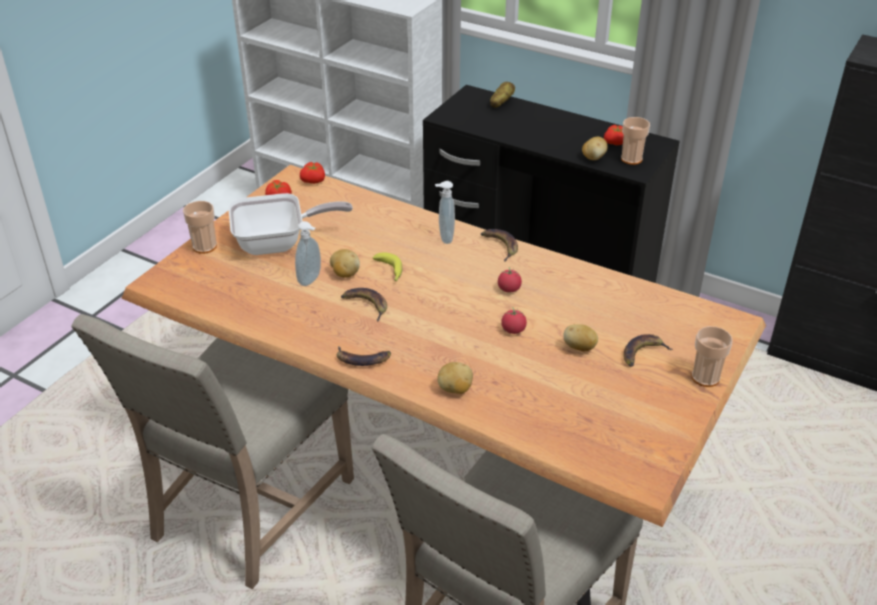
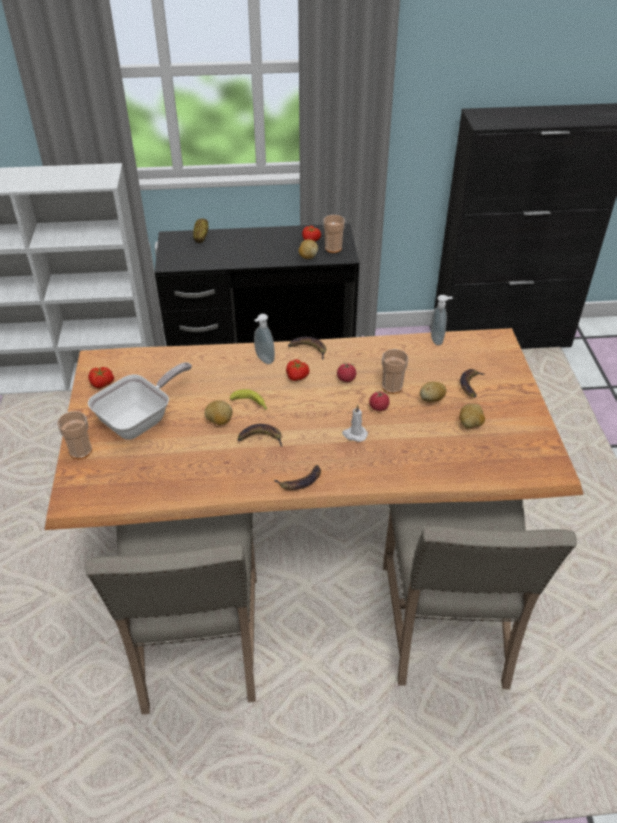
camera: 35 degrees left, 5 degrees up
(311, 280) = (199, 438): soap dispenser -> soap dispenser (437, 340)
(314, 181) = (115, 356): tomato -> tomato (297, 376)
(455, 389) = (385, 470): potato -> potato (470, 424)
(460, 343) = (354, 434): none -> white candle
(705, 377) = (520, 383): cup -> cup (392, 387)

